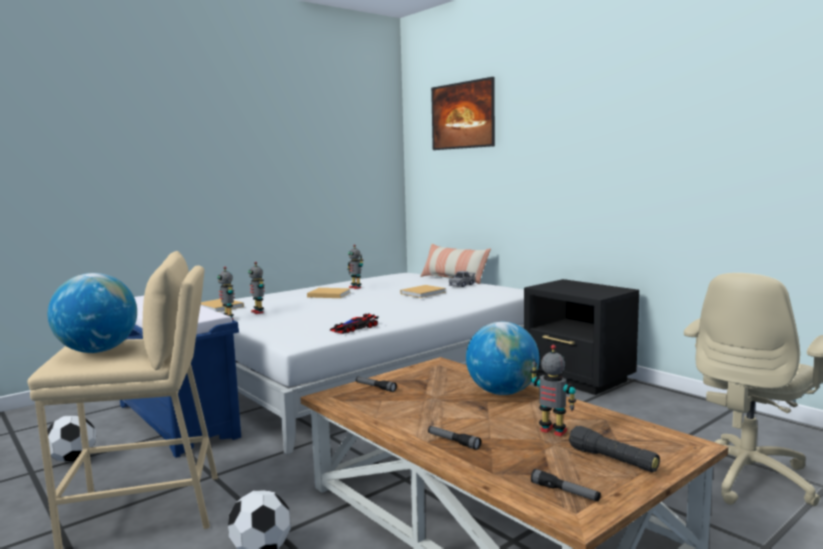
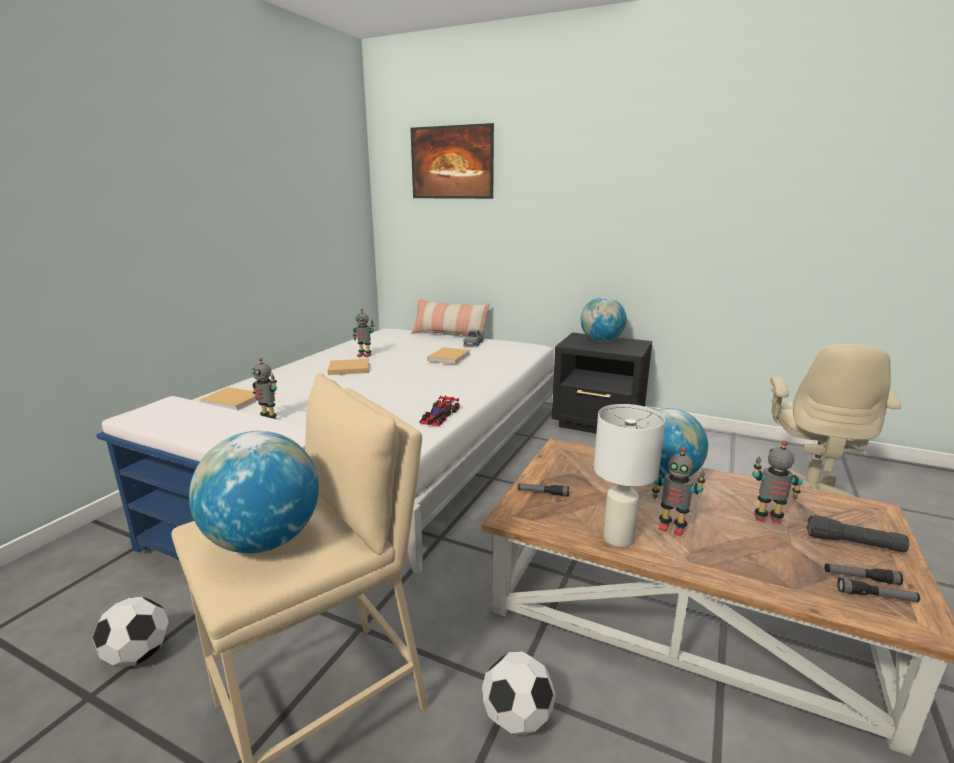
camera: 25 degrees left, 10 degrees up
(258, 312) = (294, 404): toy robot -> toy robot (671, 528)
(392, 420) = (618, 537): none -> white table lamp
(453, 442) = (709, 554): flashlight -> flashlight (860, 578)
(580, 286) = (601, 341): none -> globe

